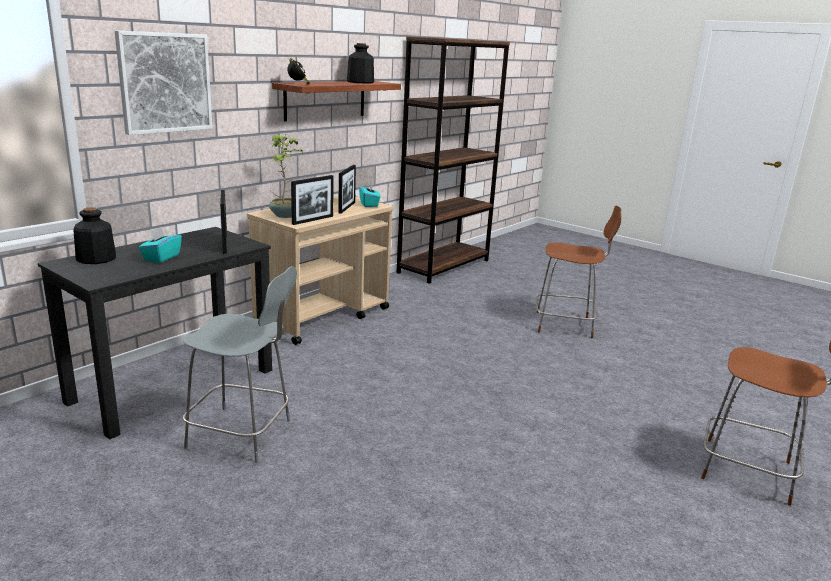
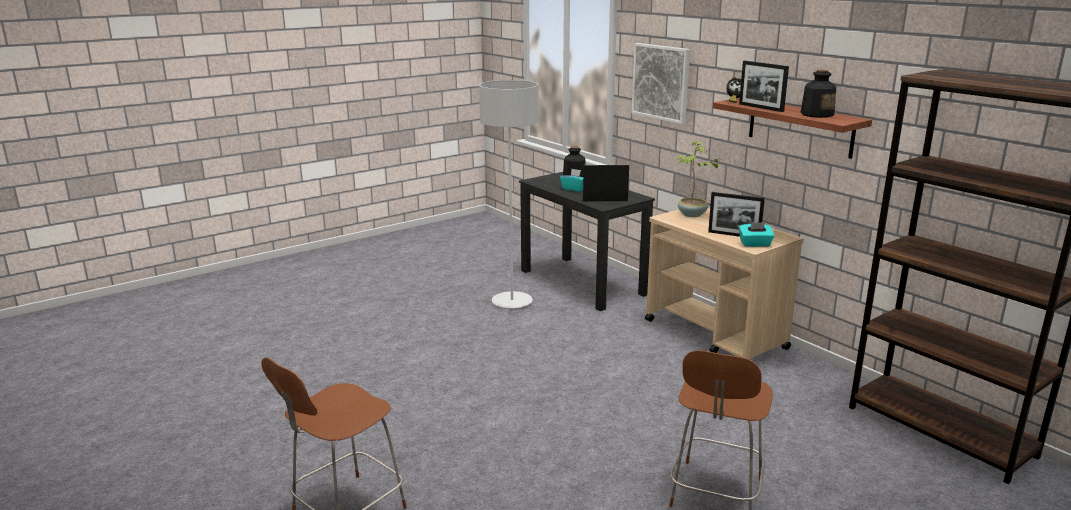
camera: 105 degrees right, 0 degrees up
(243, 434) = (512, 302): grey chair -> grey floor lamp
(313, 220) = (678, 222): picture frame -> picture frame (761, 107)

